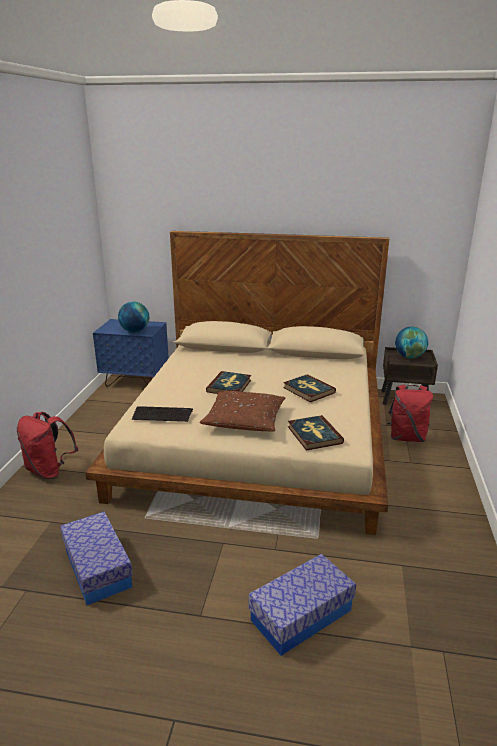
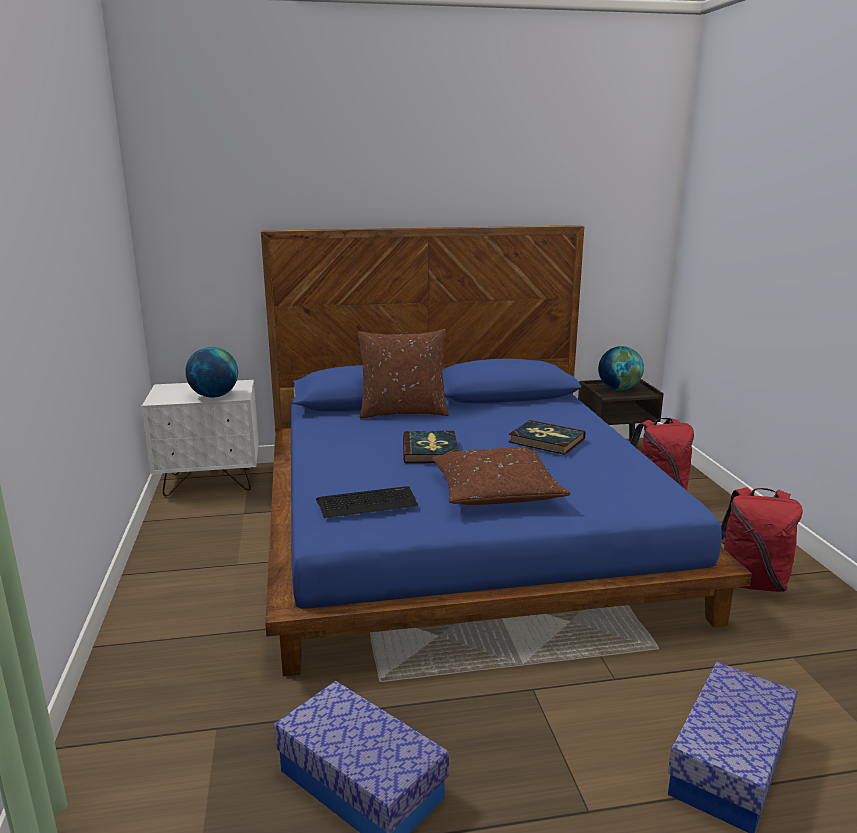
camera: 20 degrees left, 5 degrees down
(49, 471) = (154, 644): red backpack -> red backpack (751, 582)
(135, 381) = (211, 482): blue nightstand -> white nightstand
(239, 356) = (403, 412): none -> brown pillow
(256, 437) = (461, 529): beige bed -> blue bed
(314, 435) = (613, 494): book -> none

